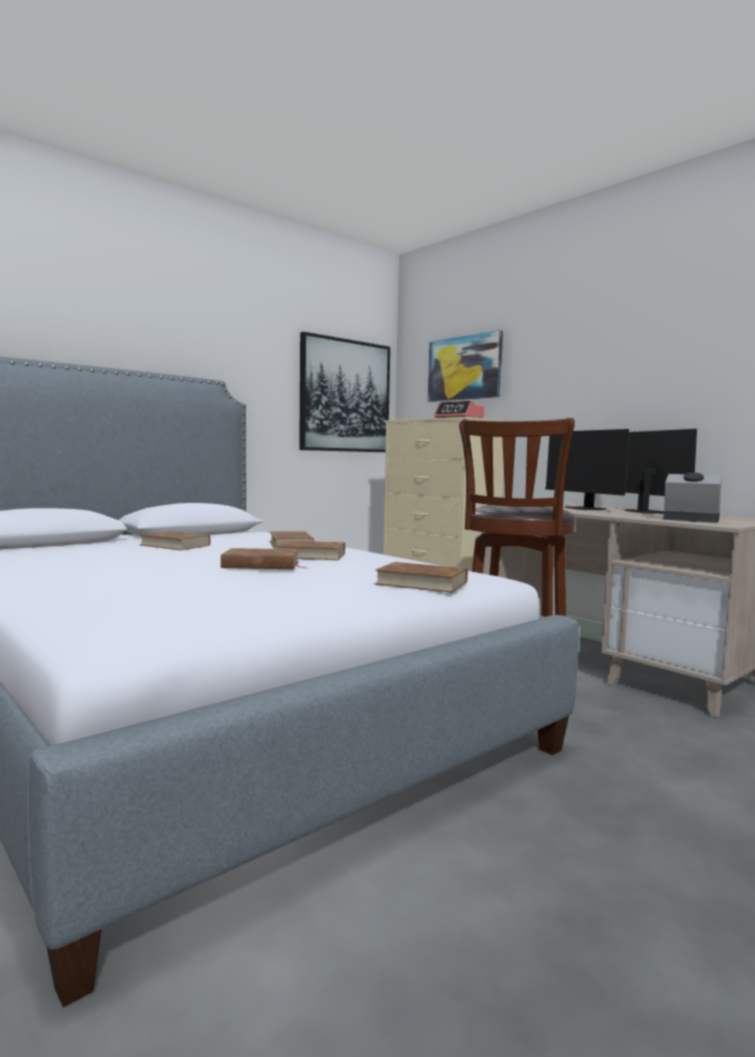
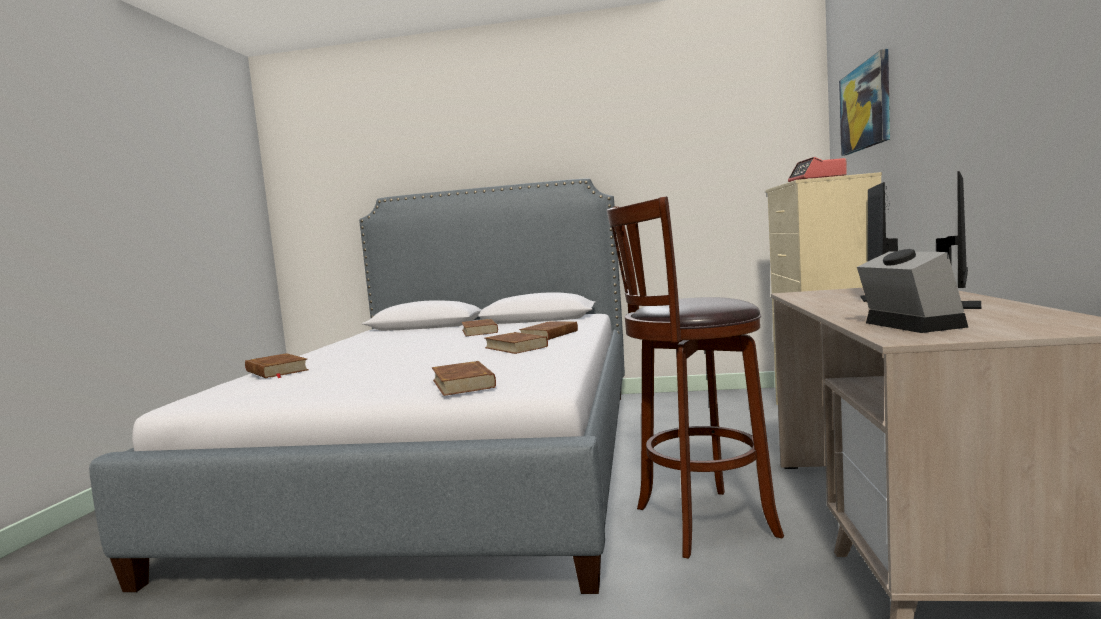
camera: 50 degrees right, 0 degrees up
(261, 565) = (446, 354): brown book -> brown book (276, 371)
(345, 396) = (747, 166): picture -> none

